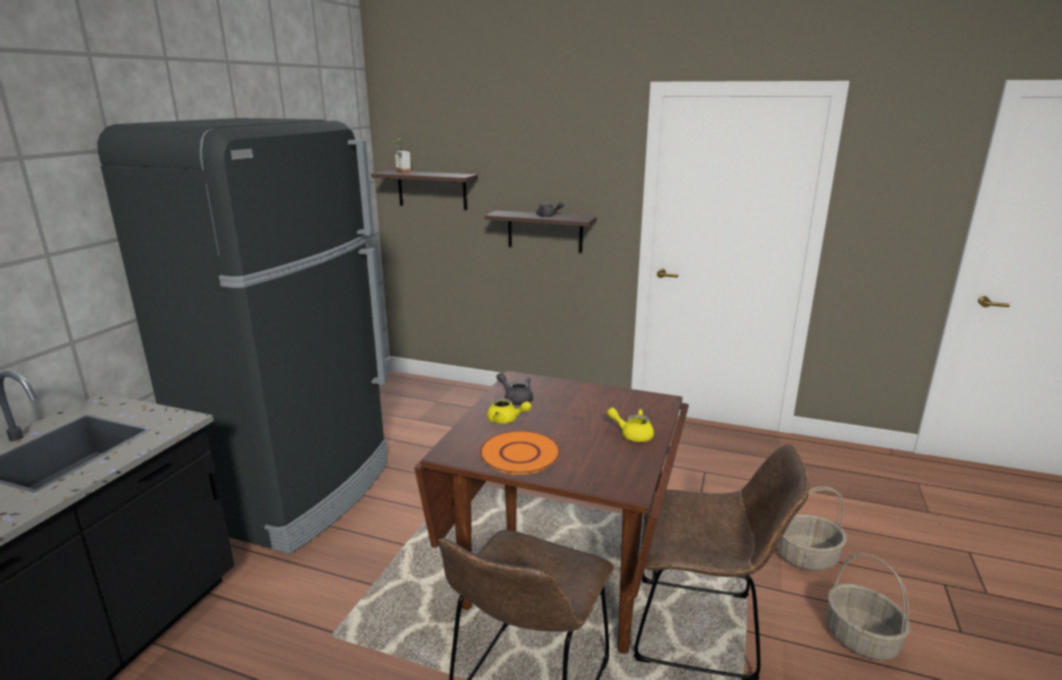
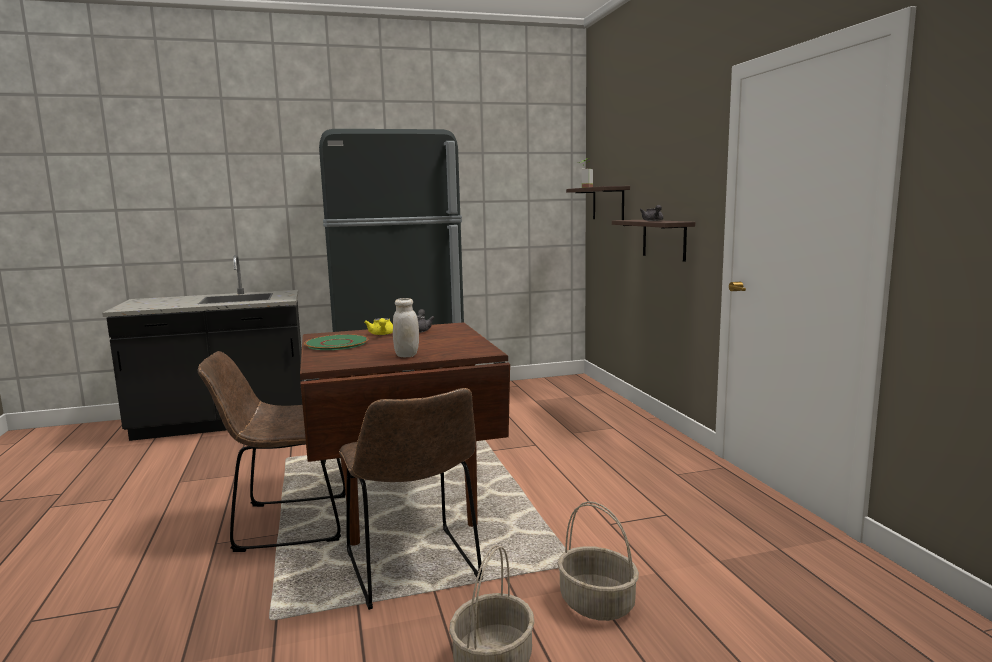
camera: 55 degrees right, 10 degrees down
(519, 454) = (337, 343): orange plate -> green plate
(632, 434) = (407, 355): yellow teapot -> white jar

